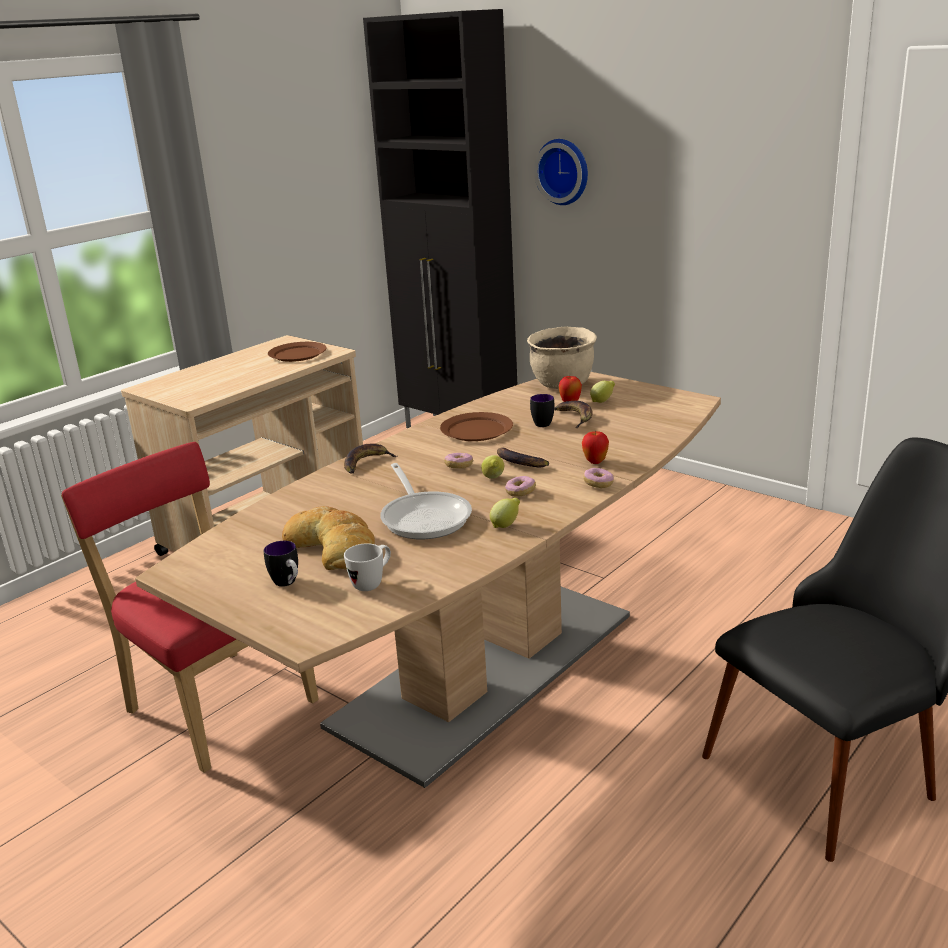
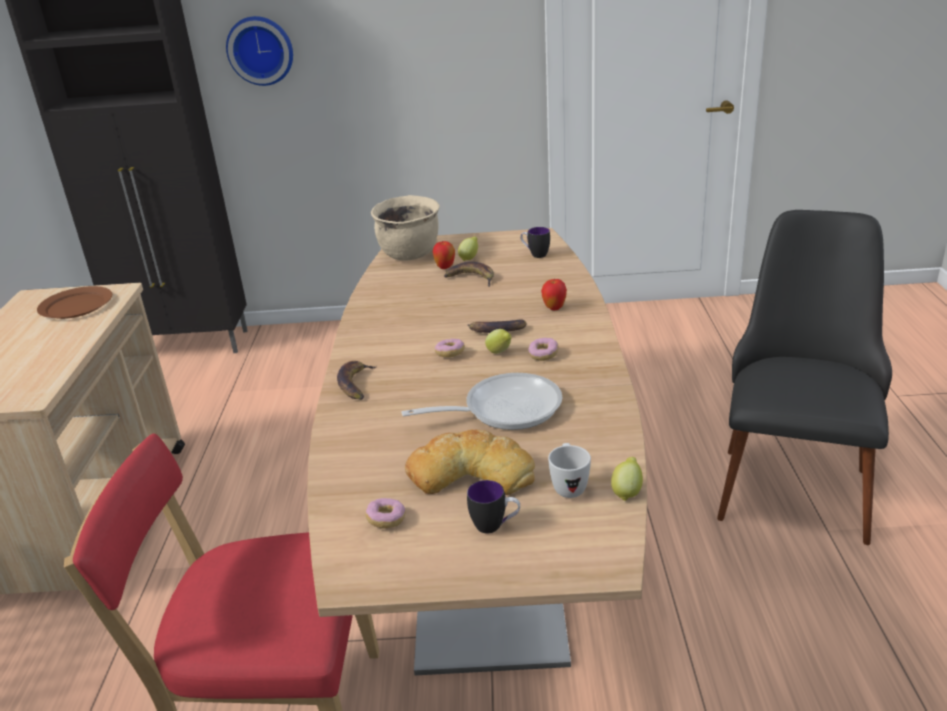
camera: 40 degrees left, 5 degrees up
(424, 517) = (504, 409): frying pan -> frying pan turned 45 degrees counterclockwise
(476, 430) = (406, 317): brown plate -> none
(506, 525) = (582, 386): lemon -> lemon (627, 492)
(540, 423) = (451, 292): mug -> mug (535, 254)
(598, 484) = (589, 325): donut -> donut (386, 520)

